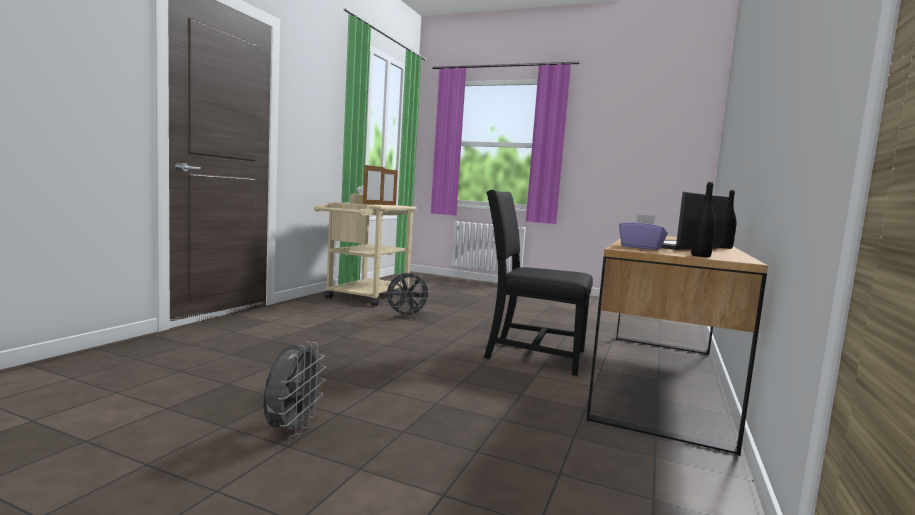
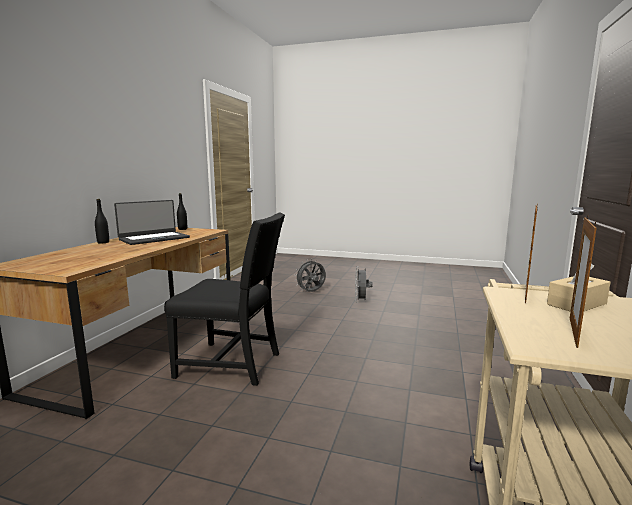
camera: 175 degrees right, 5 degrees up
(406, 316) = (390, 430): grey fan -> grey fan (311, 292)
(641, 247) = (197, 233): purple tissue box -> none

